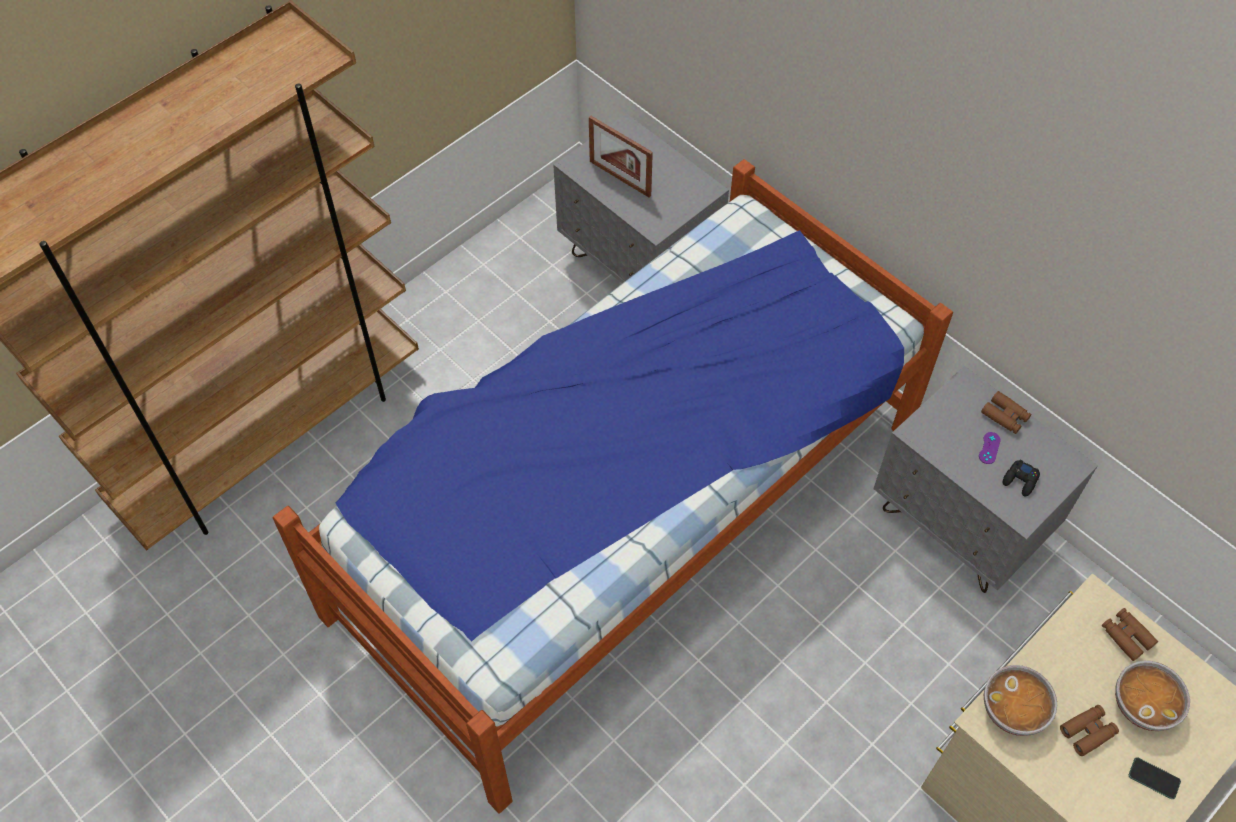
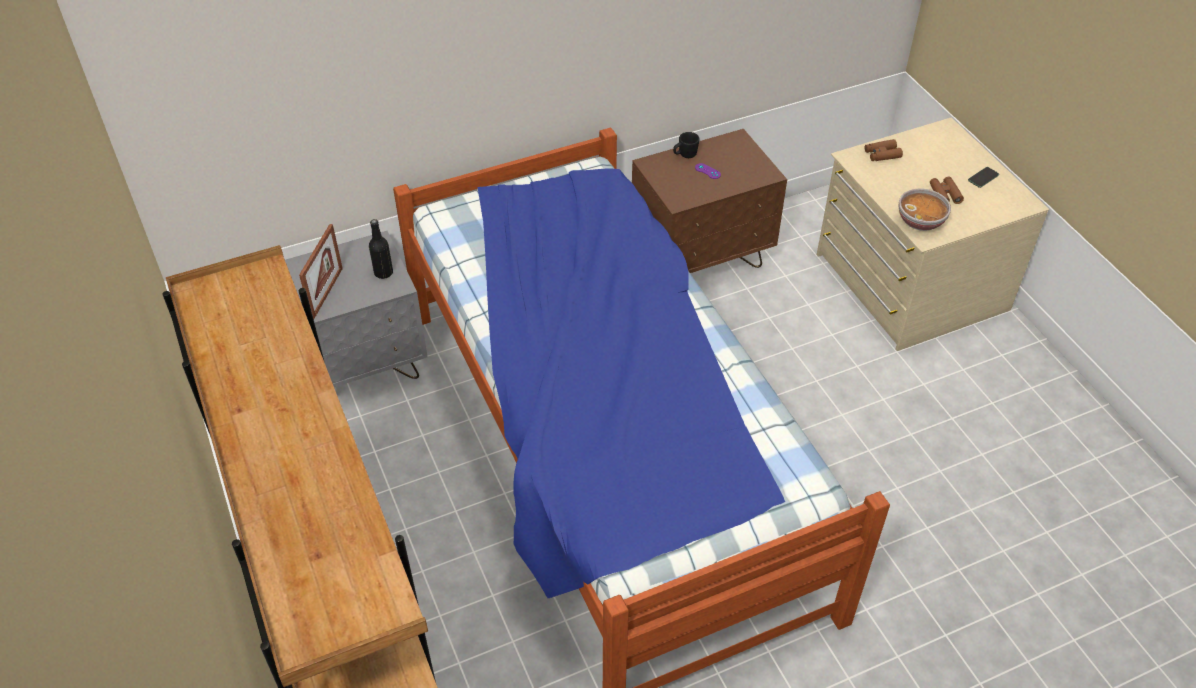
camera: 70 degrees left, 10 degrees down
(620, 178) = (327, 293): picture frame -> picture frame turned 45 degrees counterclockwise
(667, 210) = (383, 273): none -> black bottle
(959, 525) = (701, 260): grey nightstand -> brown nightstand
(1005, 416) = (685, 155): brown binoculars -> black mug
(1020, 480) = (740, 166): black game controller -> none
(1143, 704) = (931, 164): bowl -> none

